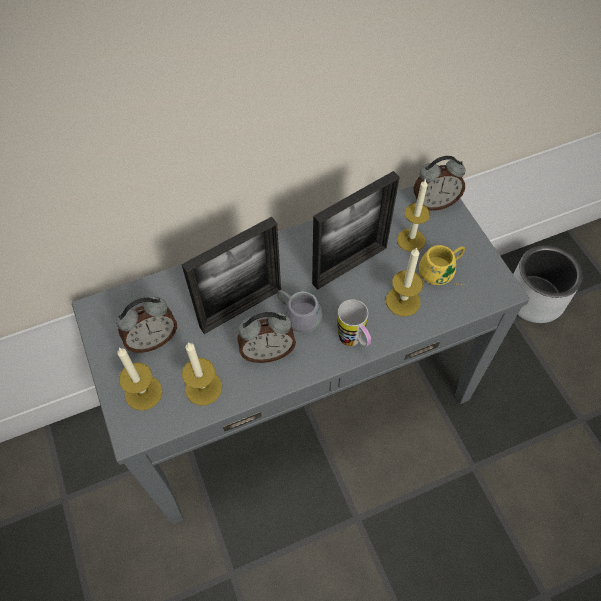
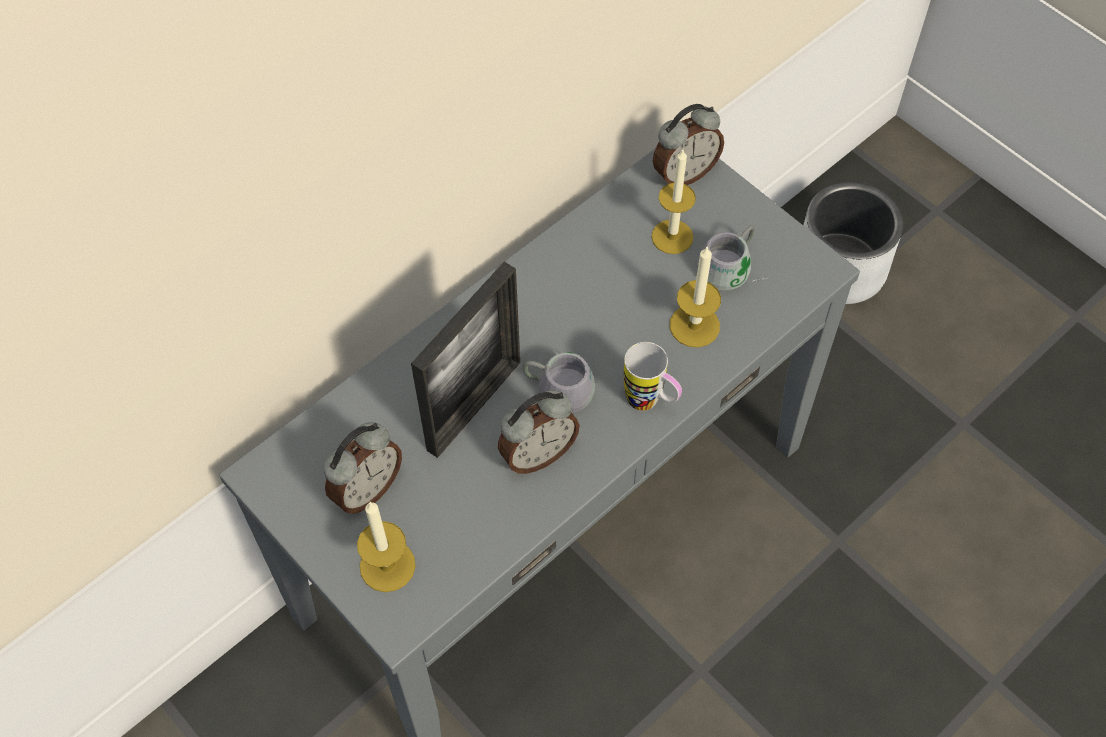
camera: 20 degrees left, 0 degrees up
(203, 388) = (469, 531): candle -> none
(349, 265) = (602, 298): picture frame -> none
(443, 272) = (733, 268): yellow mug -> grey mug

